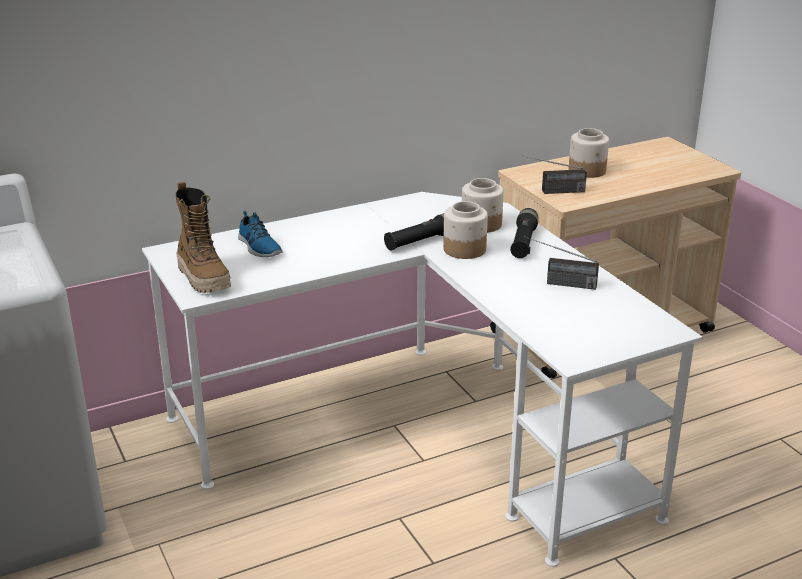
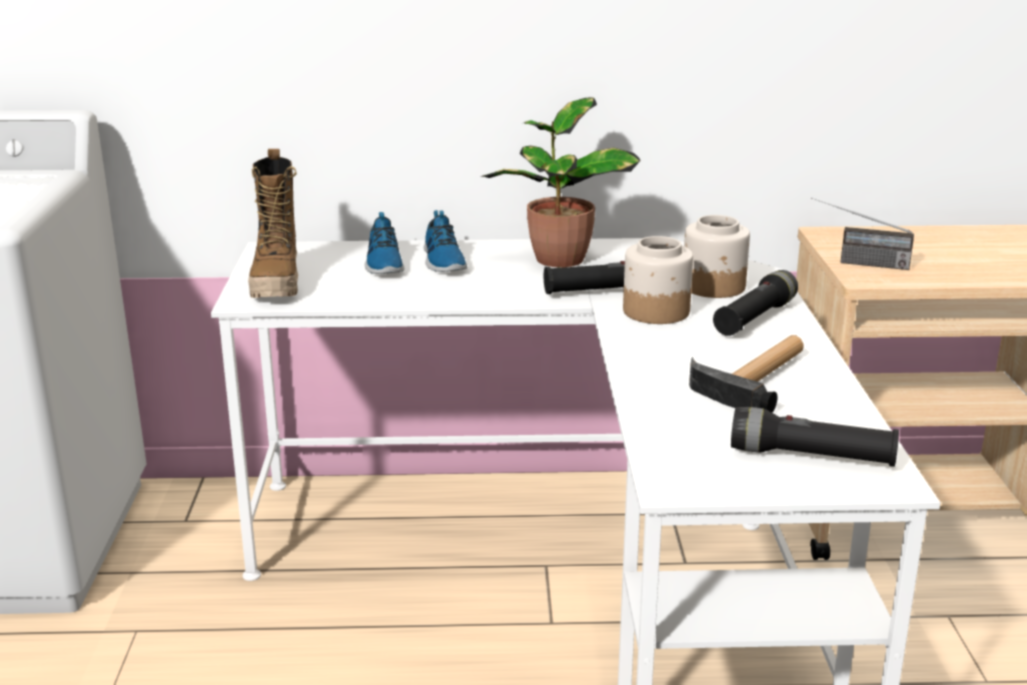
camera: 25 degrees right, 5 degrees down
(297, 238) = (442, 261): none -> shoe
(370, 222) = (558, 260): none -> potted plant
(558, 283) = (757, 378): radio -> hammer
(587, 171) = (939, 246): jar -> none
(625, 326) = (811, 457): none -> black flashlight

